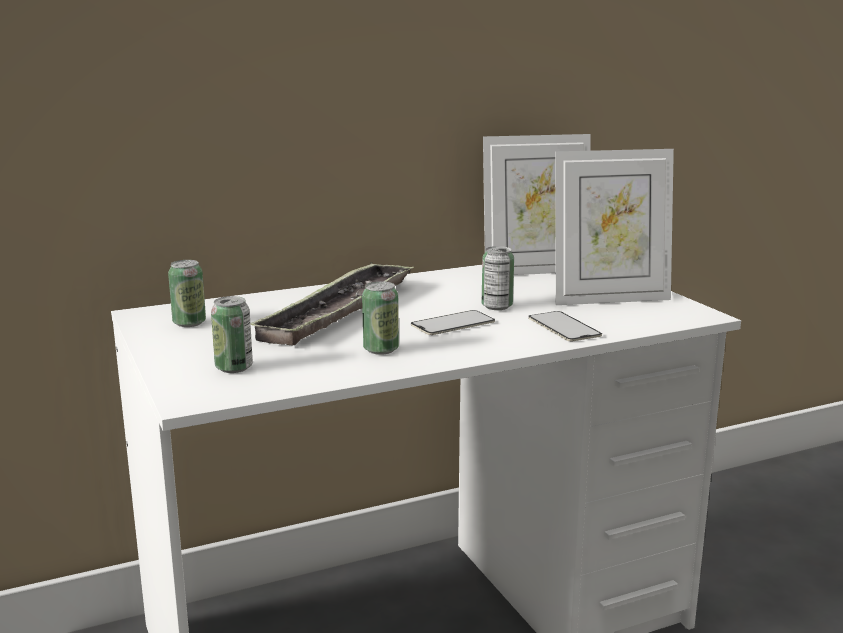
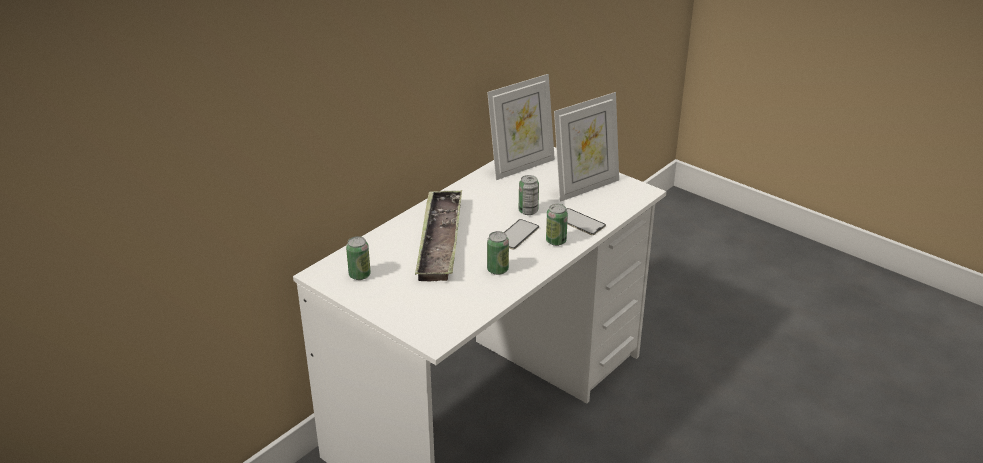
camera: 25 degrees left, 15 degrees up
(234, 368) = (431, 308): can -> can (556, 241)

